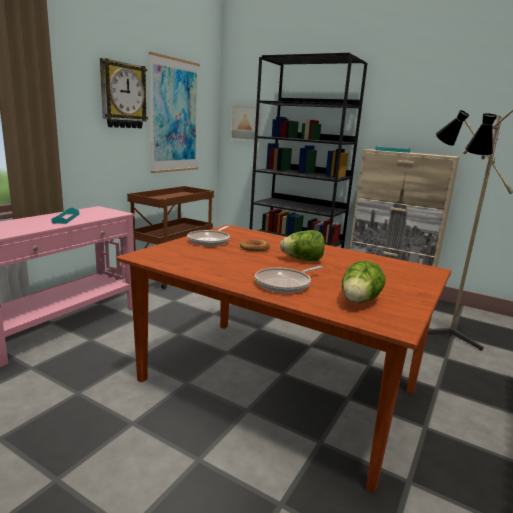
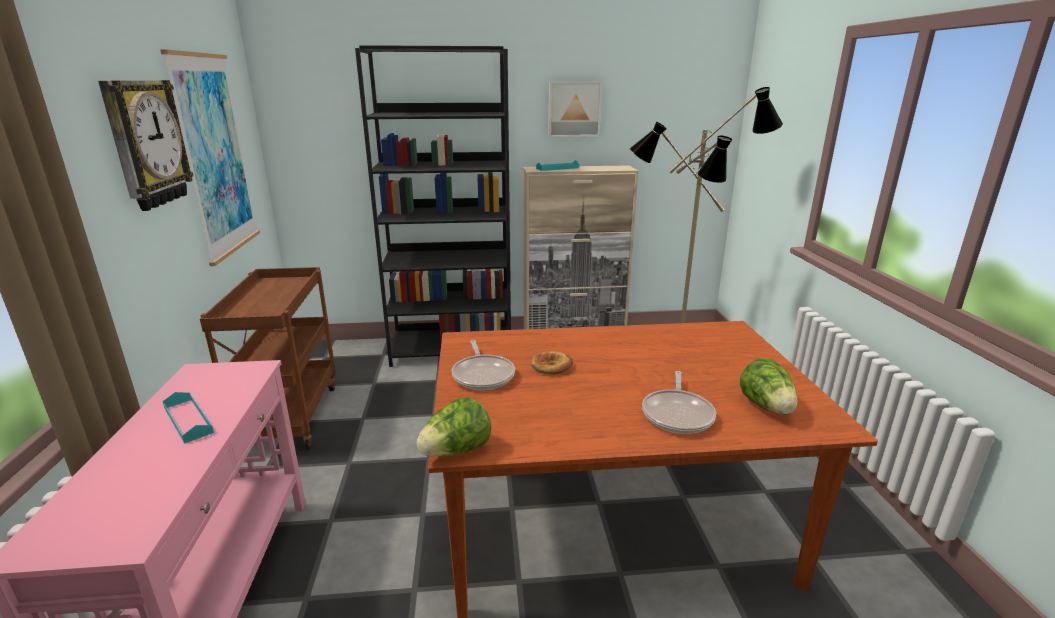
camera: 35 degrees left, 5 degrees up
(246, 123) = (318, 144): picture -> picture (574, 109)
(302, 260) = (625, 364): lettuce -> lettuce (456, 451)

